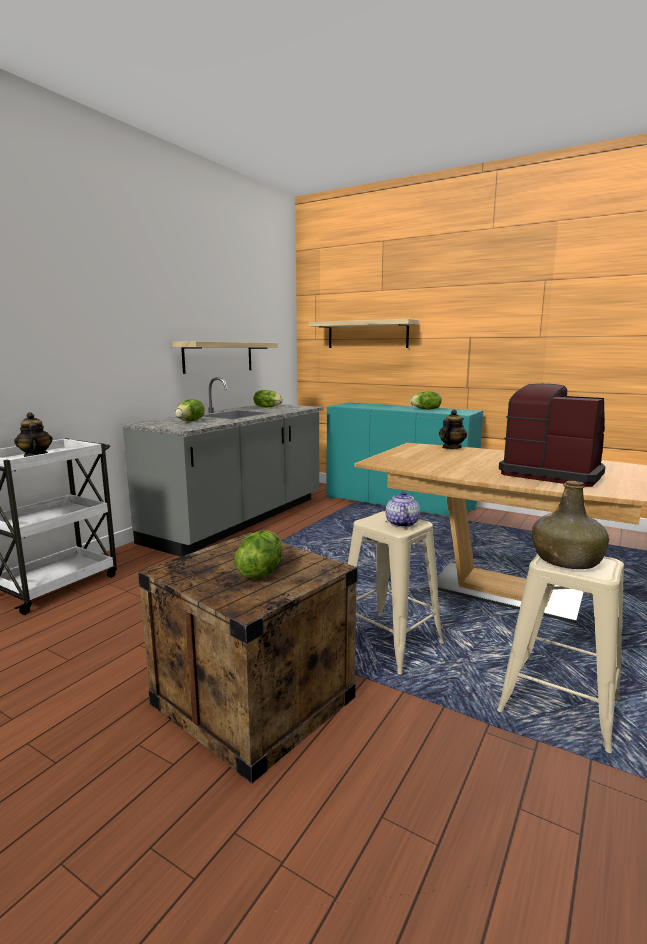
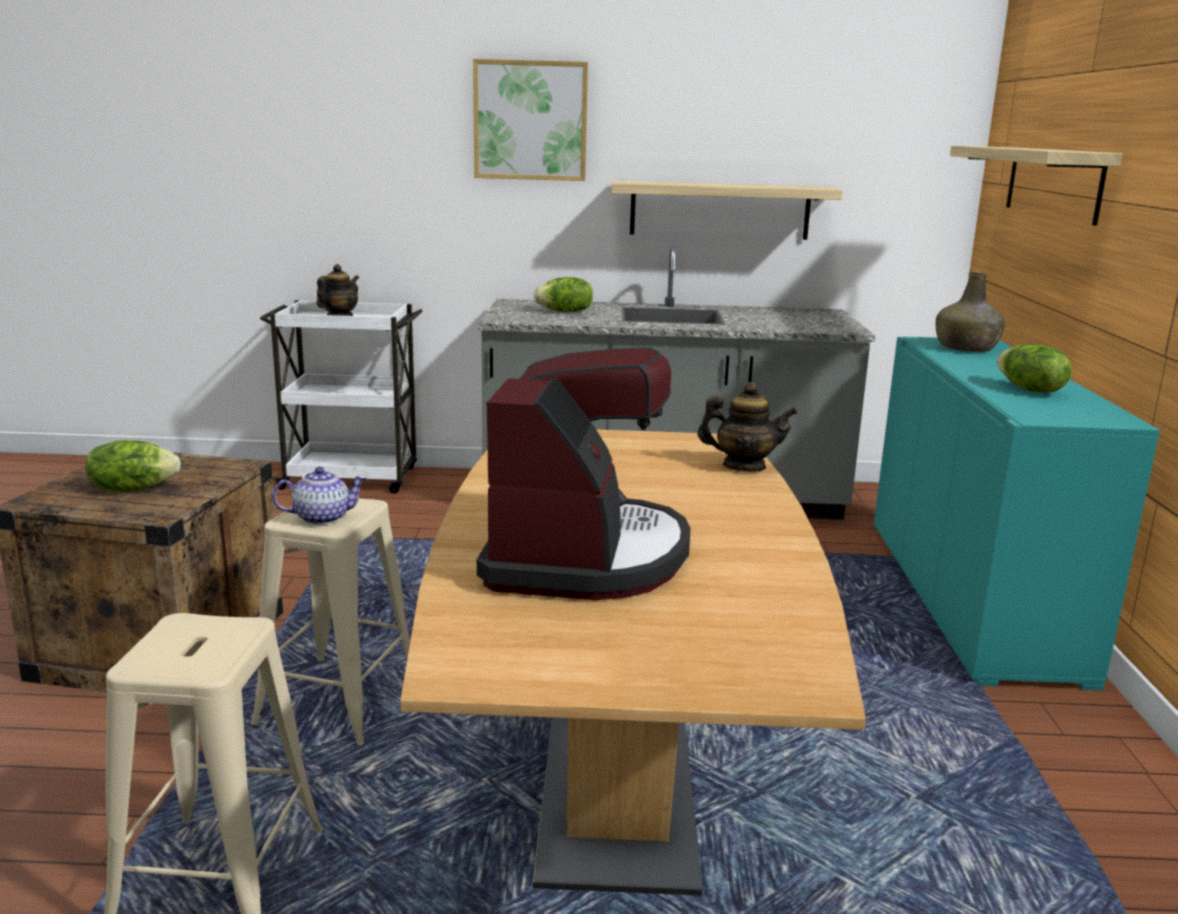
camera: 60 degrees right, 5 degrees up
(126, 302) = (530, 121): none -> picture
(267, 407) = (785, 316): lettuce -> none
(567, 560) = (197, 637): green bottle -> green bottle (966, 348)

